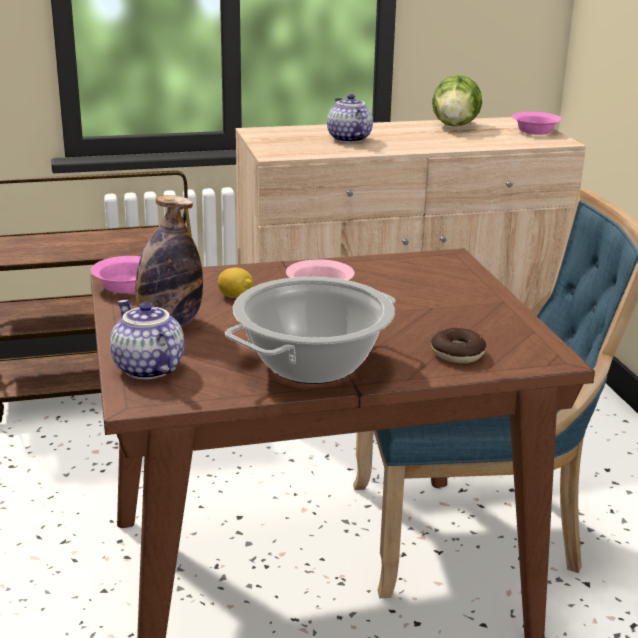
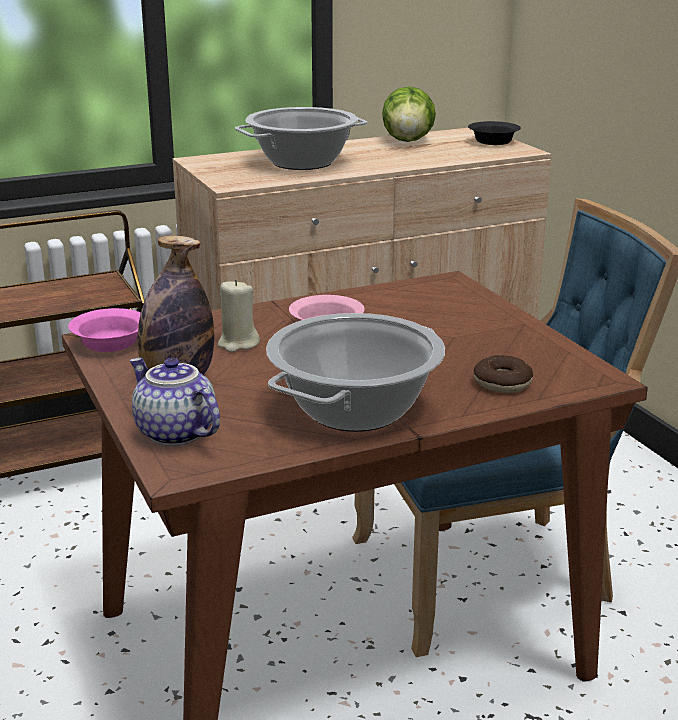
camera: 10 degrees left, 0 degrees up
(235, 296) = (238, 344): lemon -> beige candle
(348, 139) = (302, 162): teapot -> cooking pot
(534, 131) = (492, 142): pink bowl -> black bowl

